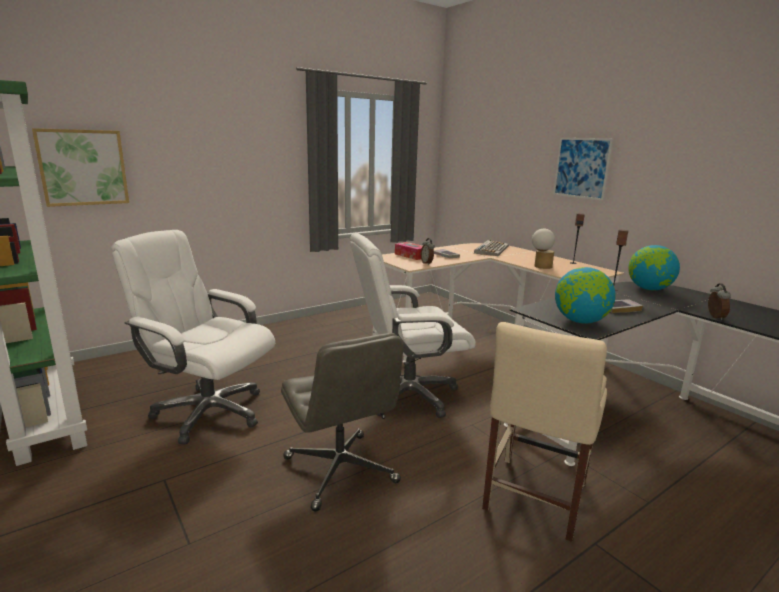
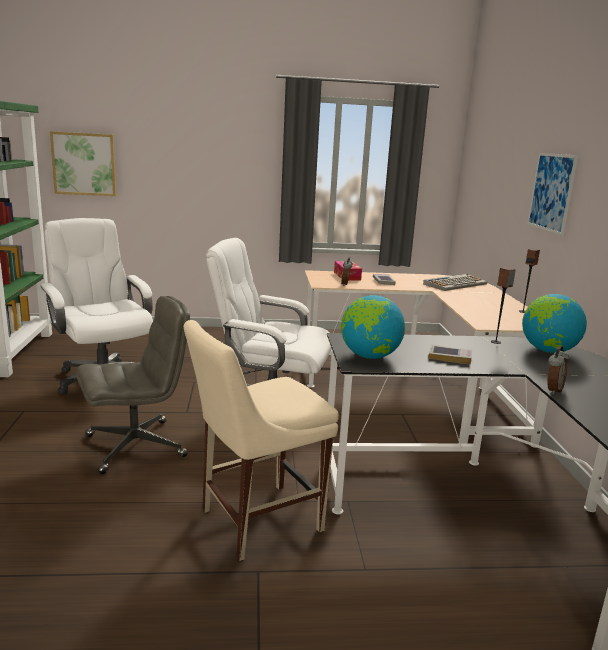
camera: 30 degrees right, 0 degrees up
(341, 471) = (136, 445): grey office chair -> grey office chair turned 120 degrees counterclockwise
(540, 266) = (468, 307): table lamp -> none

